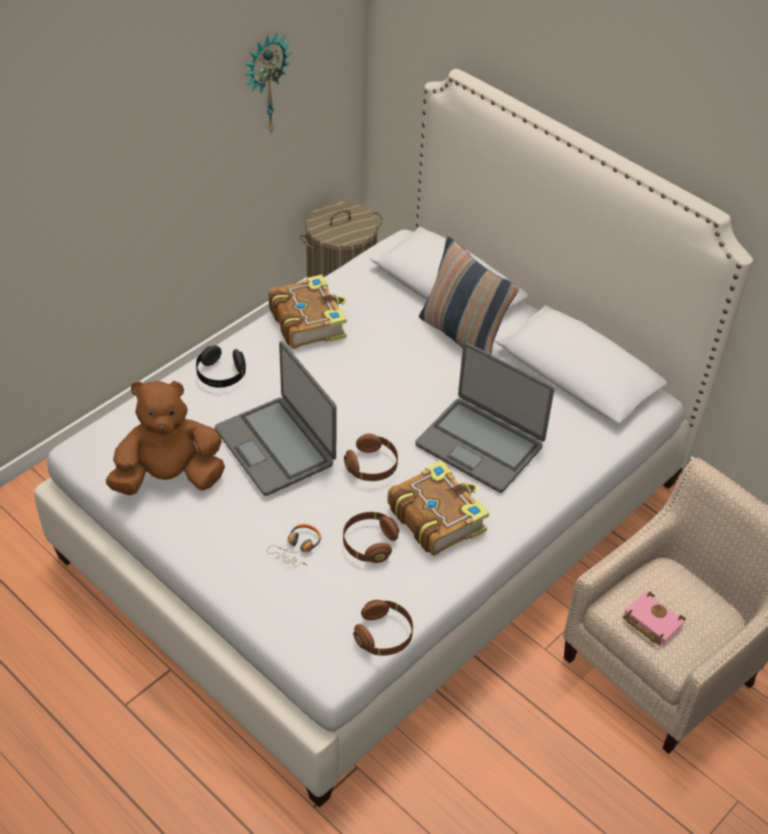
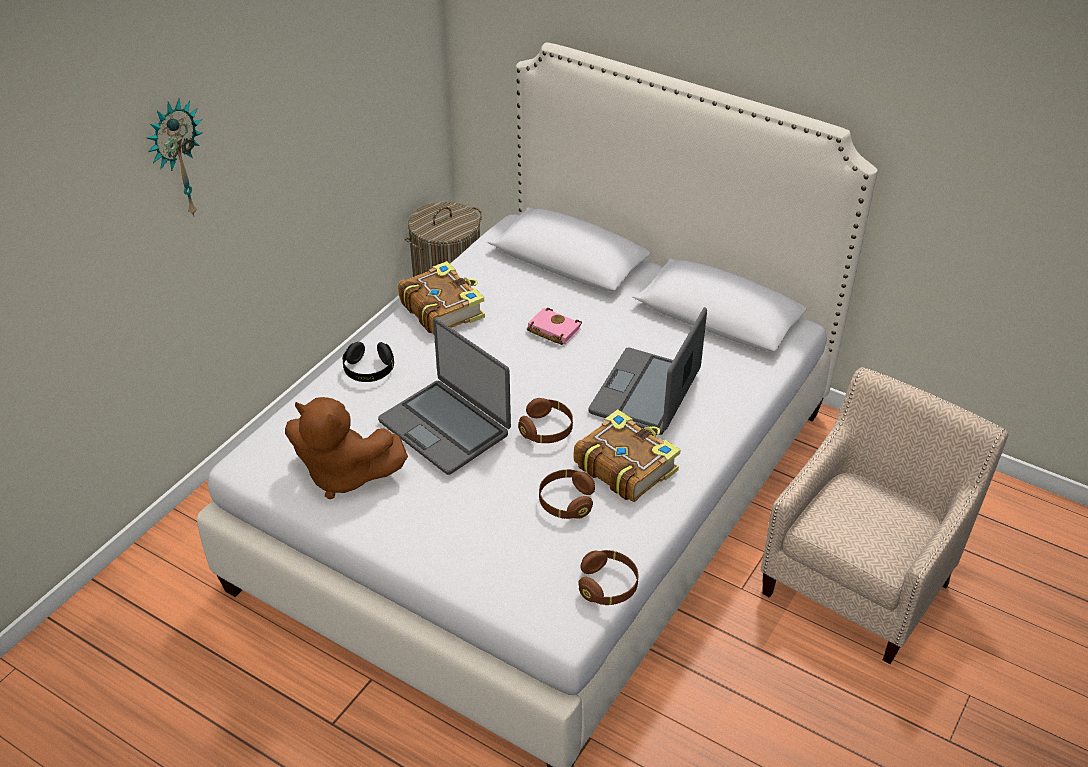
camera: 10 degrees left, 5 degrees down
(169, 478) = (343, 475): brown plush toy -> brown plush toy turned 135 degrees counterclockwise
(265, 84) = (360, 82): wall clock -> wall clock (177, 159)
(298, 548) = (496, 519): headphones -> none
(462, 337) = (598, 300): pillow -> none
(480, 445) = (646, 393): laptop -> laptop turned 90 degrees clockwise
(650, 621) = (852, 532): pink book -> pink book (552, 330)

